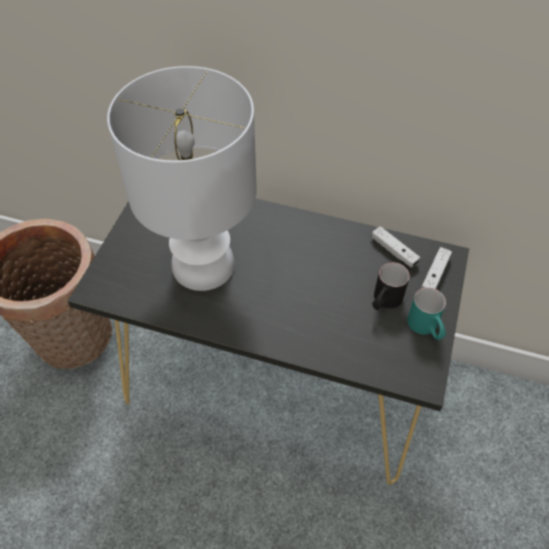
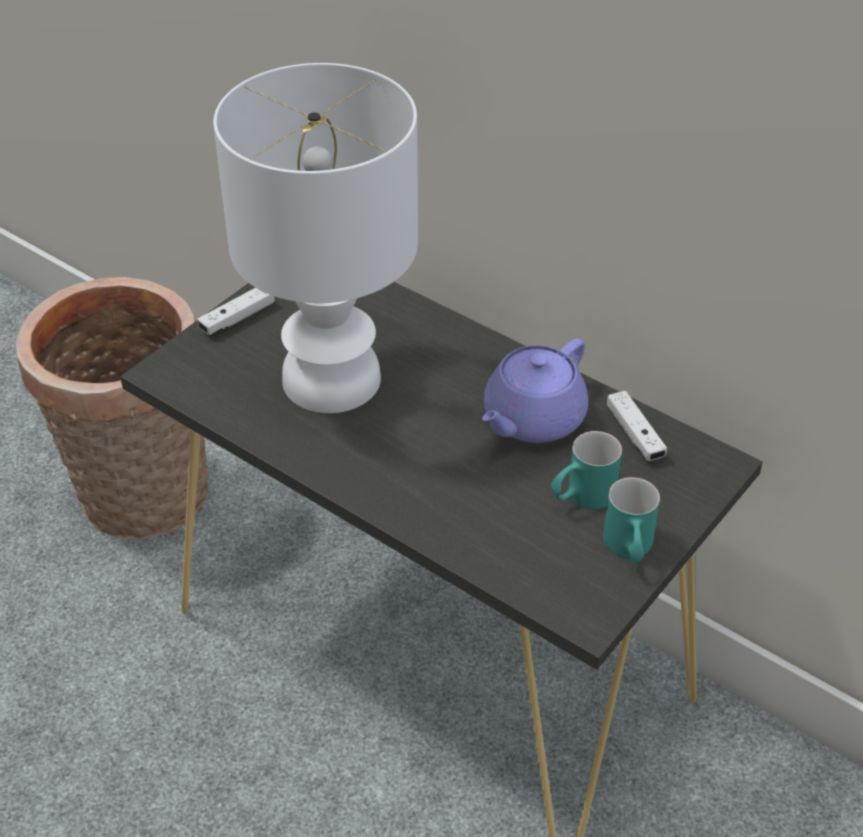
camera: 20 degrees right, 10 degrees down
(333, 258) = (532, 419): none -> purple teapot
(384, 302) = (581, 497): black mug -> turquoise mug
(434, 275) = (683, 482): white game controller -> white game controller (237, 318)

